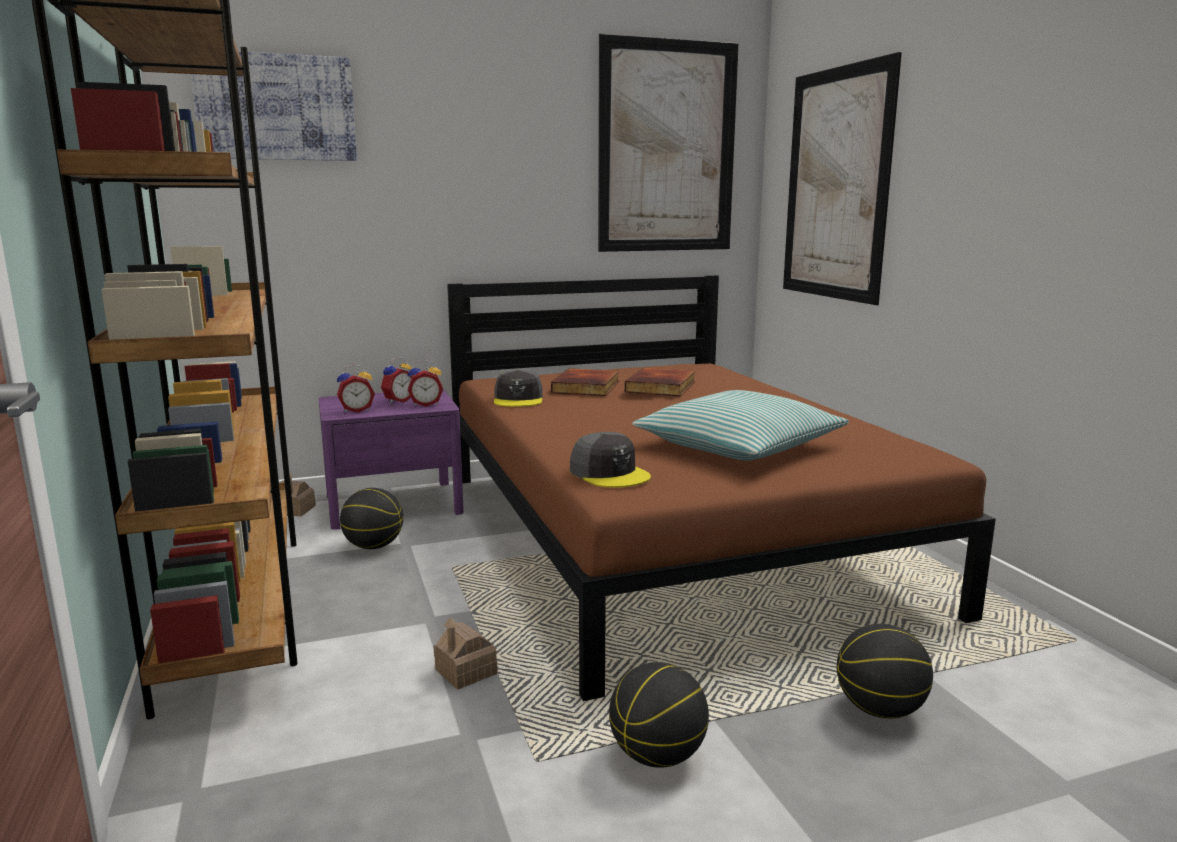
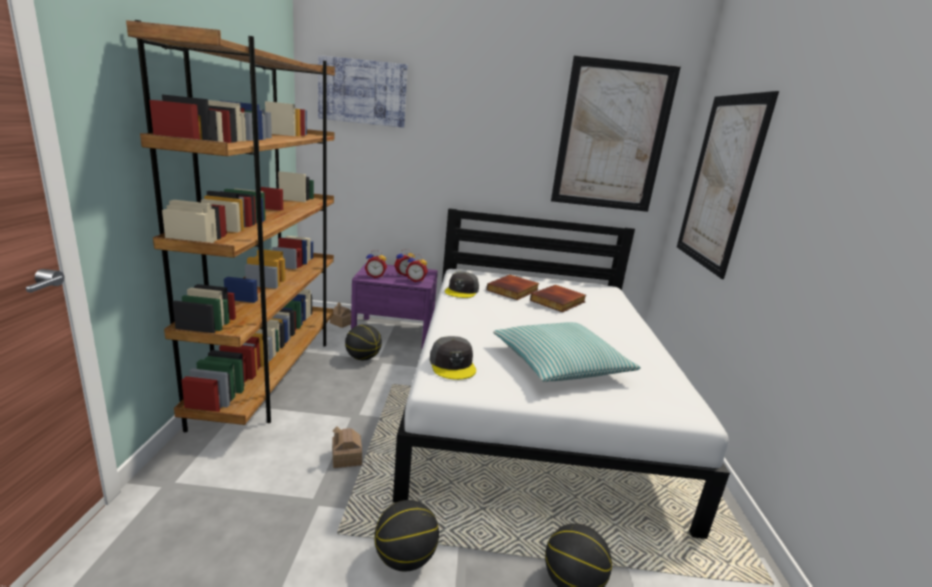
camera: 20 degrees right, 5 degrees up
(667, 537) = (532, 401): brown bed -> white bed

